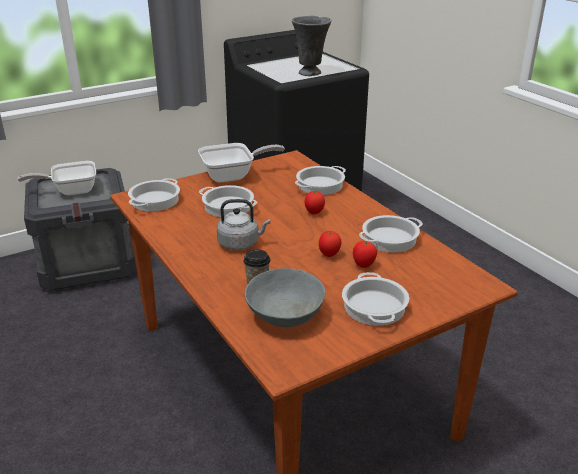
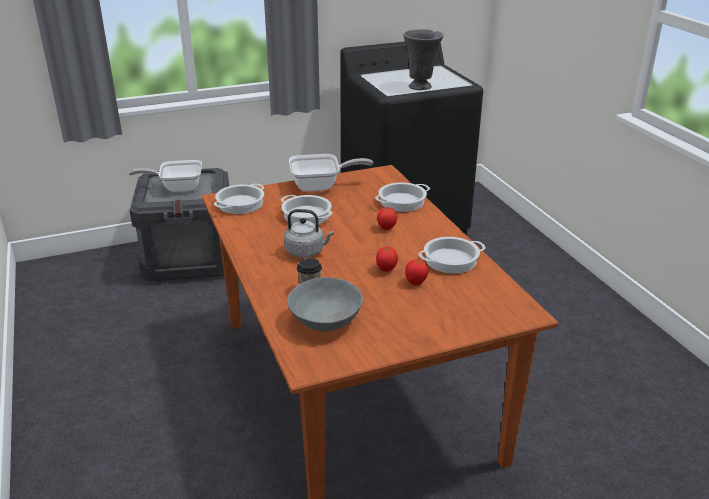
camera: 10 degrees right, 0 degrees up
(373, 306) = (410, 322): cooking pot -> none

